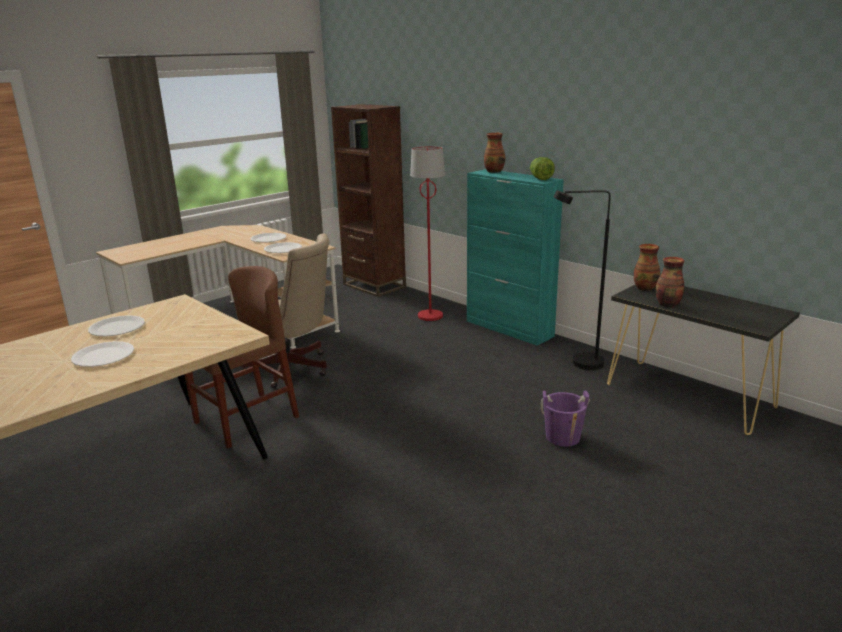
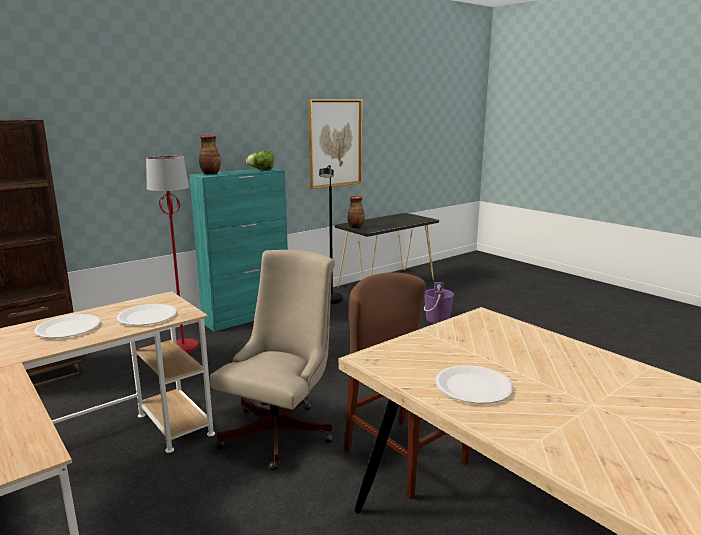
camera: 85 degrees left, 5 degrees down
(103, 356) = (566, 380): white plate -> none
(666, 165) = (335, 143): none -> picture
(668, 304) = (387, 226): vase -> none

